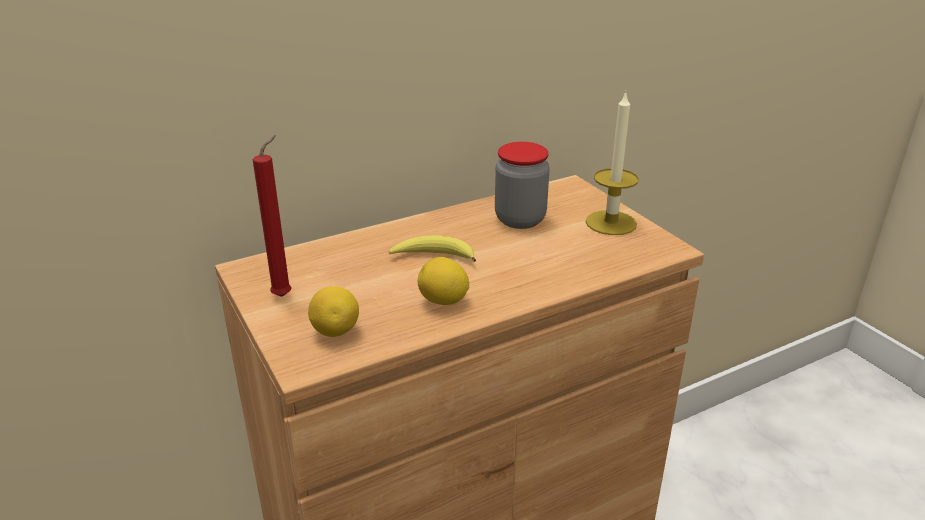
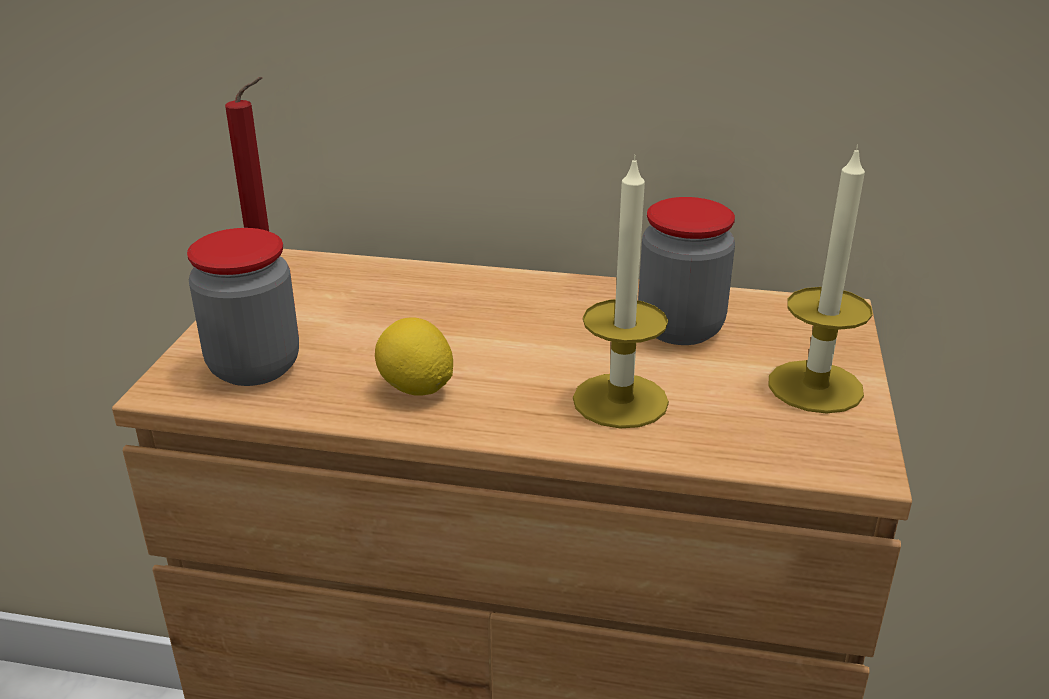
camera: 40 degrees right, 0 degrees up
(336, 331) = (254, 367): lemon -> jar
(433, 256) = (493, 330): banana -> none
(545, 264) = (620, 400): none -> candle

